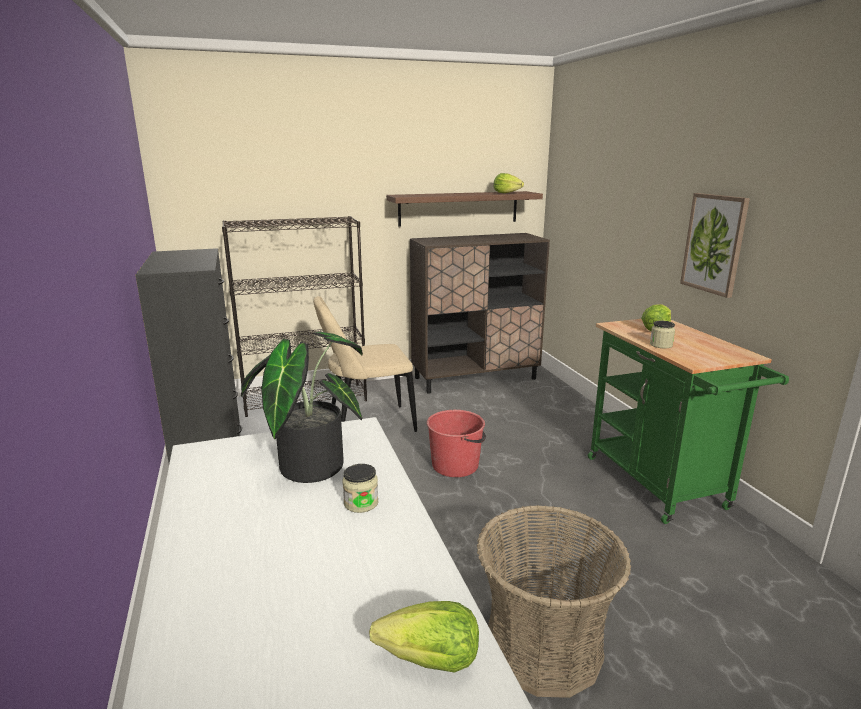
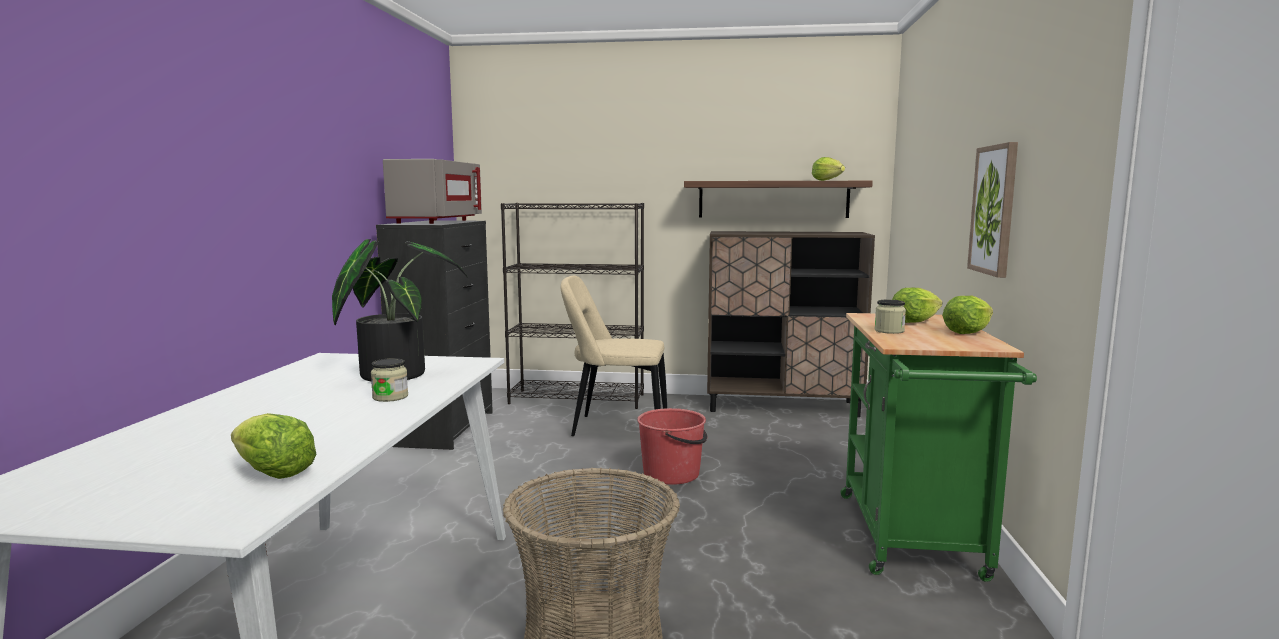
camera: 25 degrees right, 10 degrees down
(181, 258) = (436, 222): none -> grey microwave
(706, 339) = (966, 332): none -> lettuce

